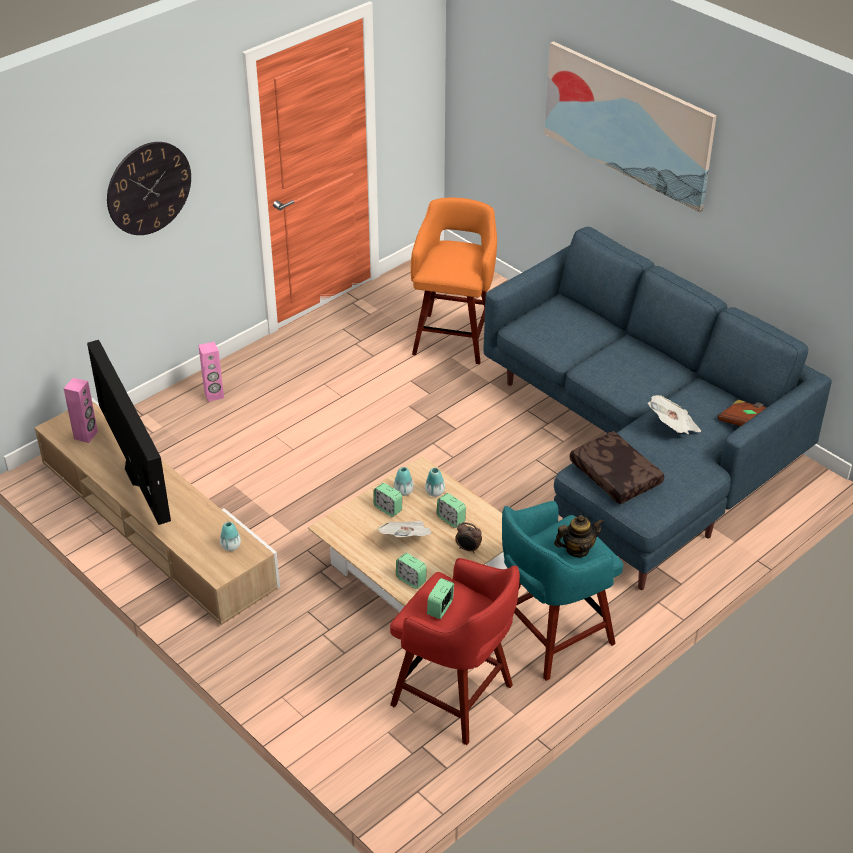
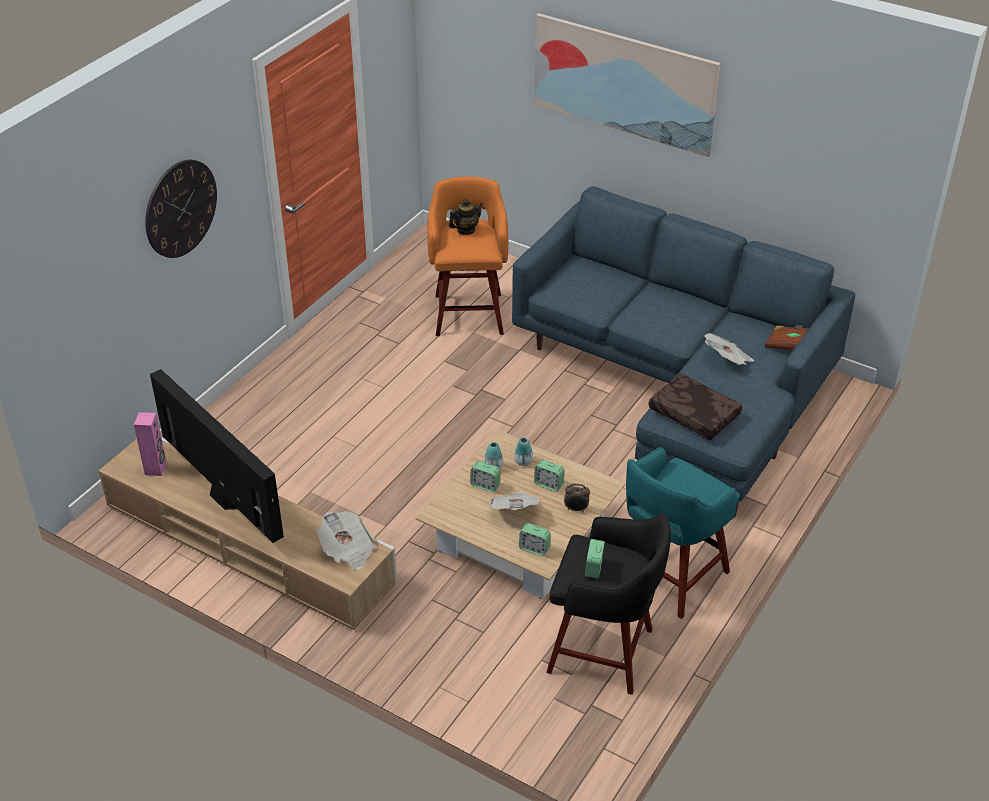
camera: 15 degrees left, 0 degrees up
(214, 395) = (257, 408): pink speaker -> none
(231, 546) = (347, 550): vase -> newspaper
(455, 697) = (604, 652): red stool -> black stool
(577, 549) = (696, 488): teapot -> teapot (466, 230)

